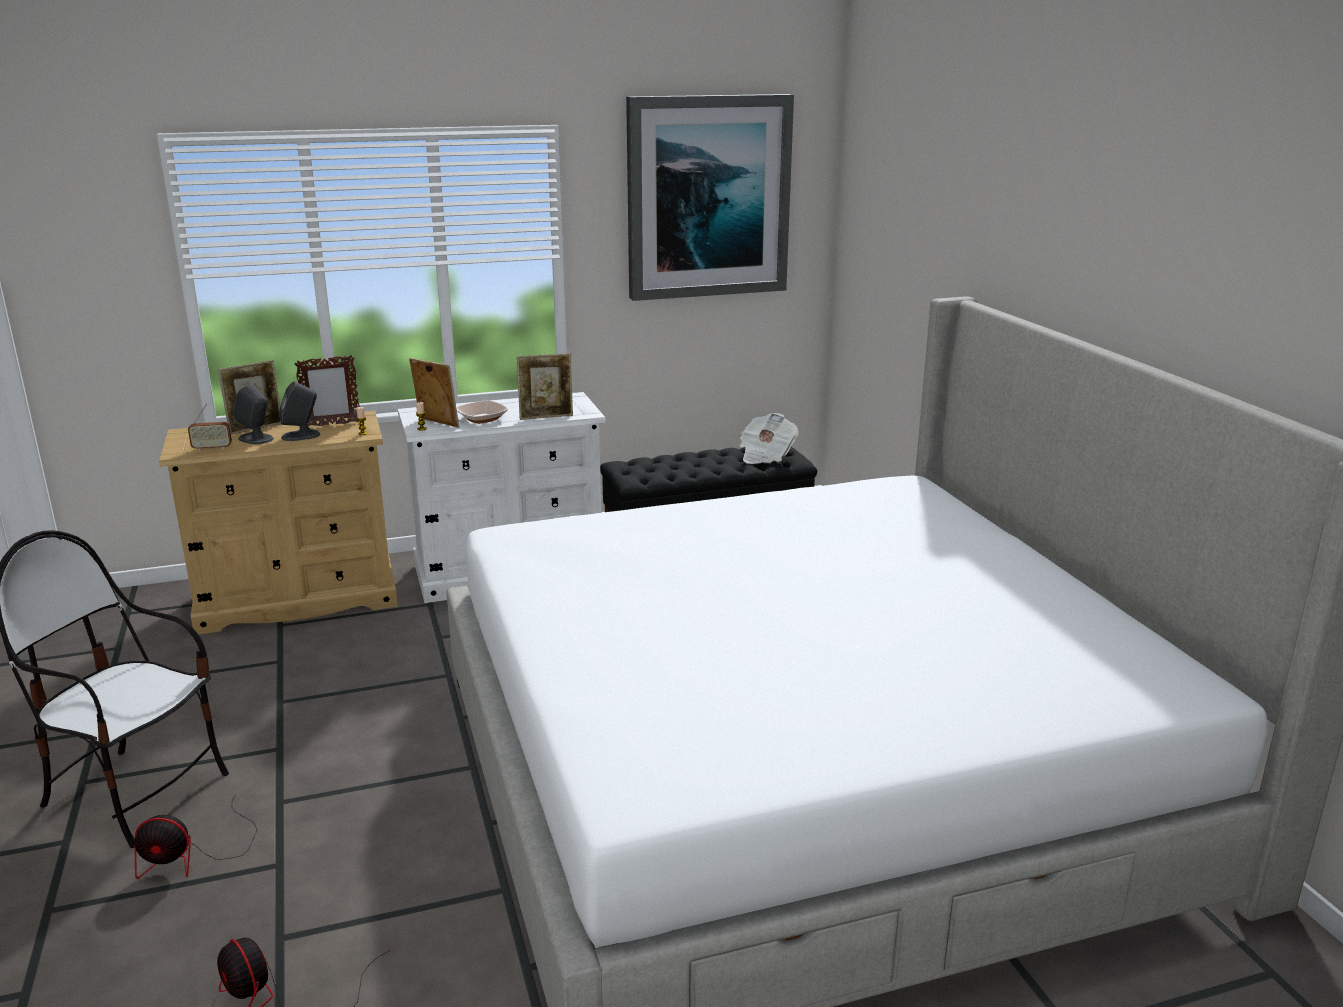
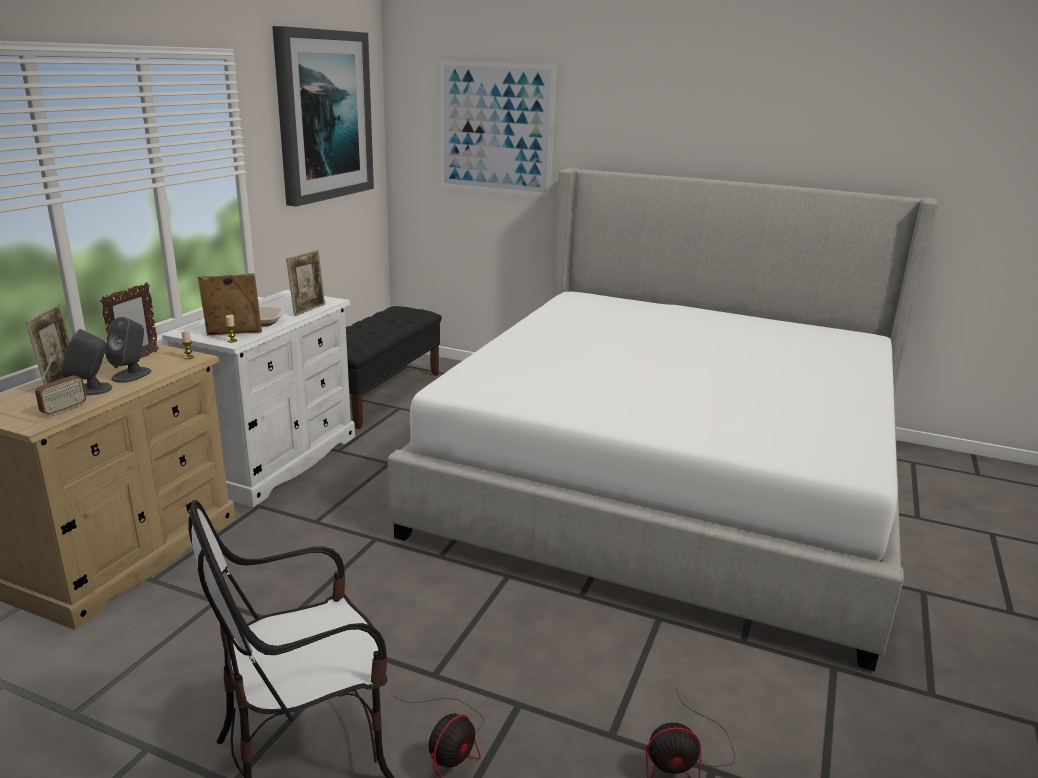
camera: 50 degrees left, 0 degrees up
(765, 455) = (402, 315): newspaper -> none
(914, 229) = (495, 129): none -> picture

